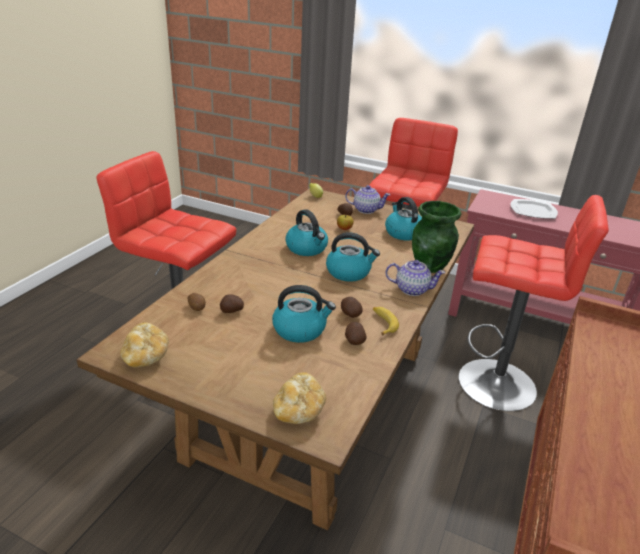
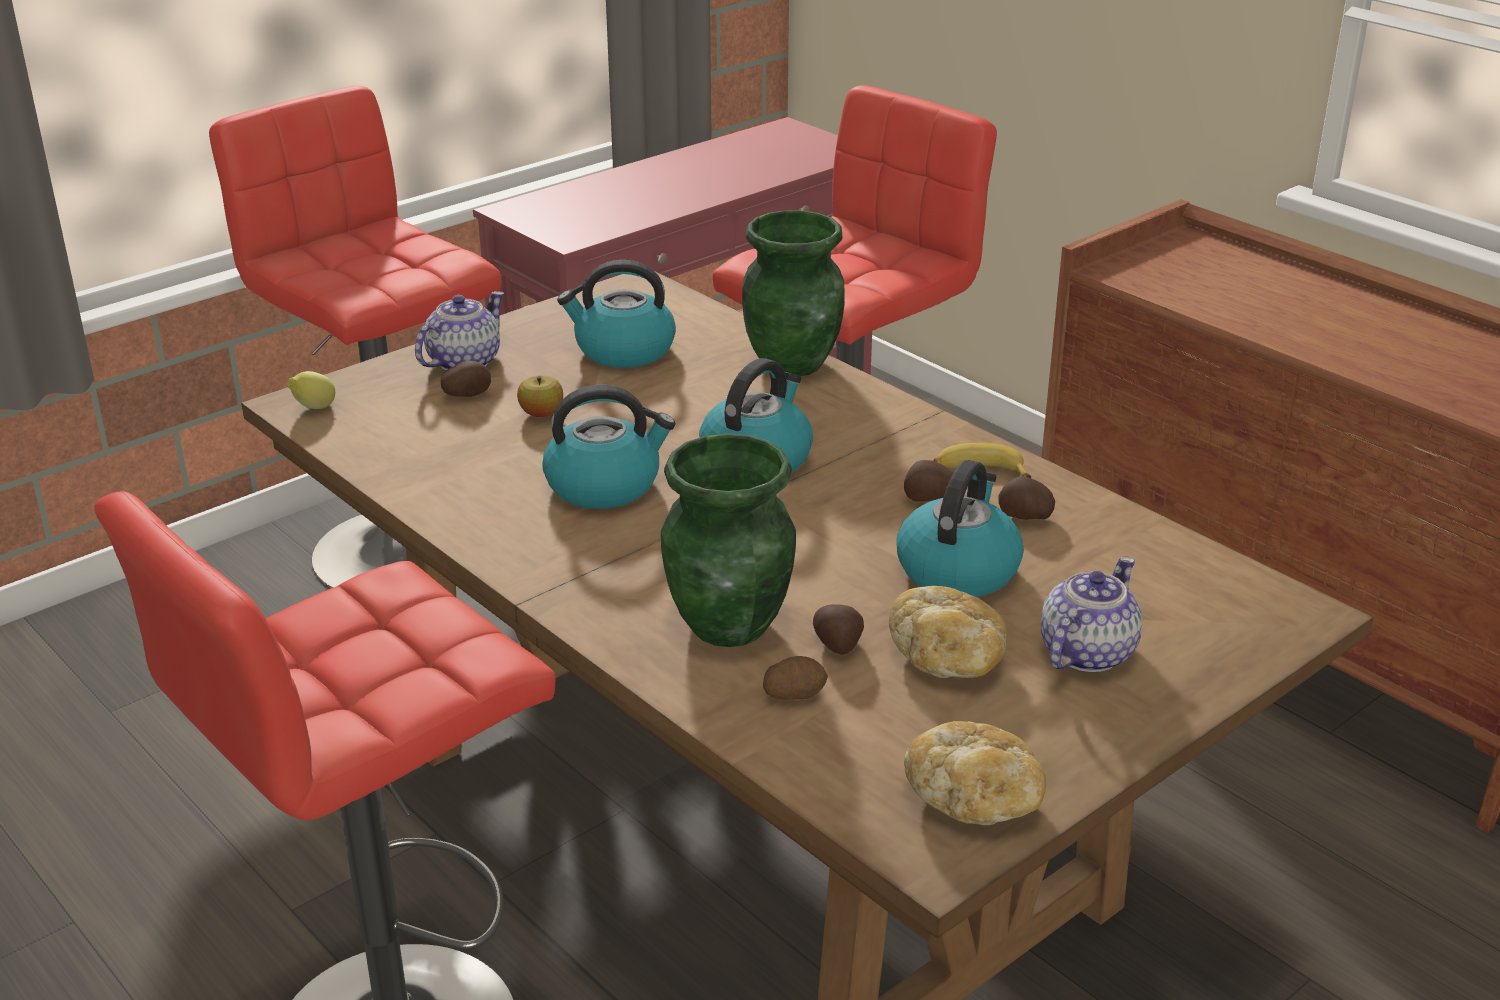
camera: 65 degrees left, 0 degrees up
(233, 288) = (731, 625): none -> green vase
(298, 410) = (1222, 627): bread -> bread (947, 658)
(411, 289) = (871, 408): teapot -> teapot (1085, 653)
(532, 210) = (629, 195): plate -> none

